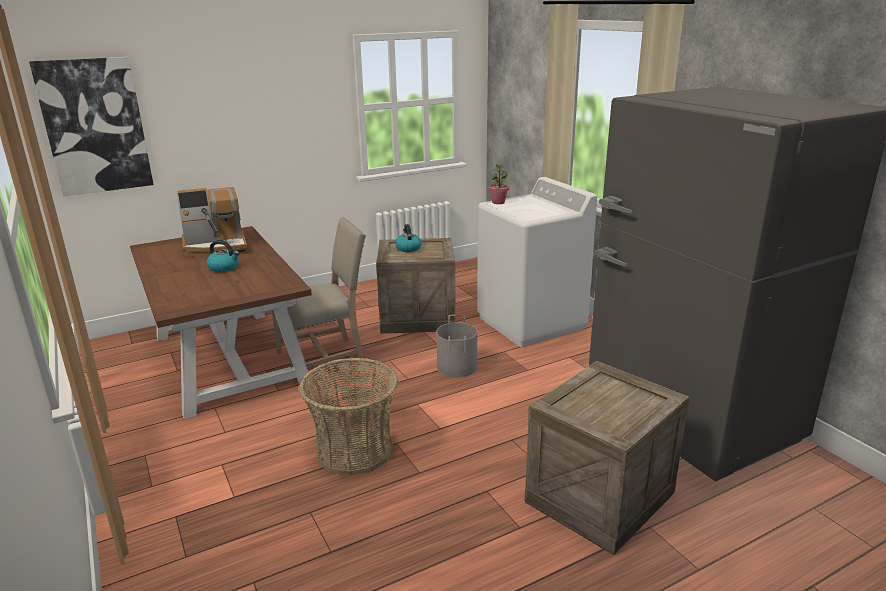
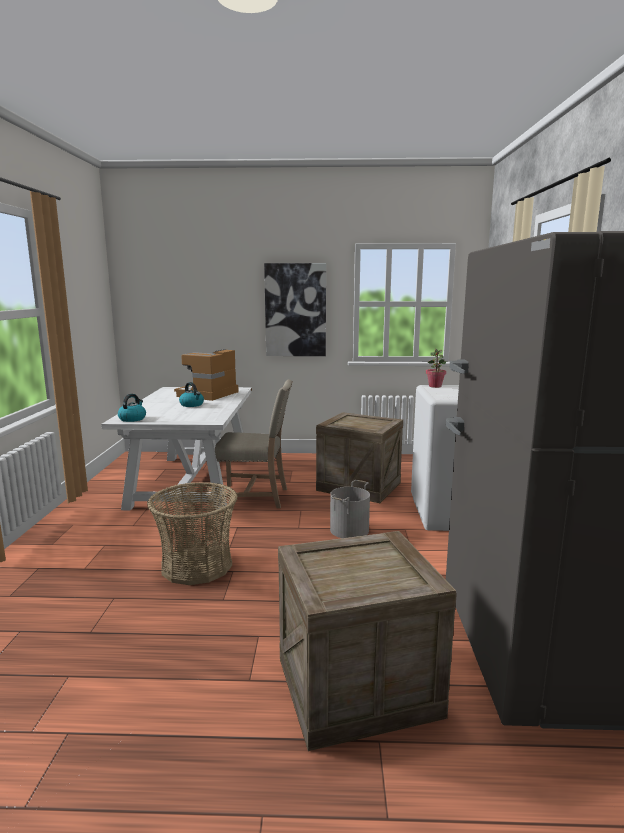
camera: 30 degrees right, 10 degrees down
(95, 126) = (155, 300): picture -> picture (295, 310)
(216, 247) = (208, 394): coffee machine -> coffee machine turned 105 degrees clockwise
(229, 359) = (193, 481): brown dining table -> white dining table
(408, 248) = (356, 421): kettle -> kettle (132, 419)

